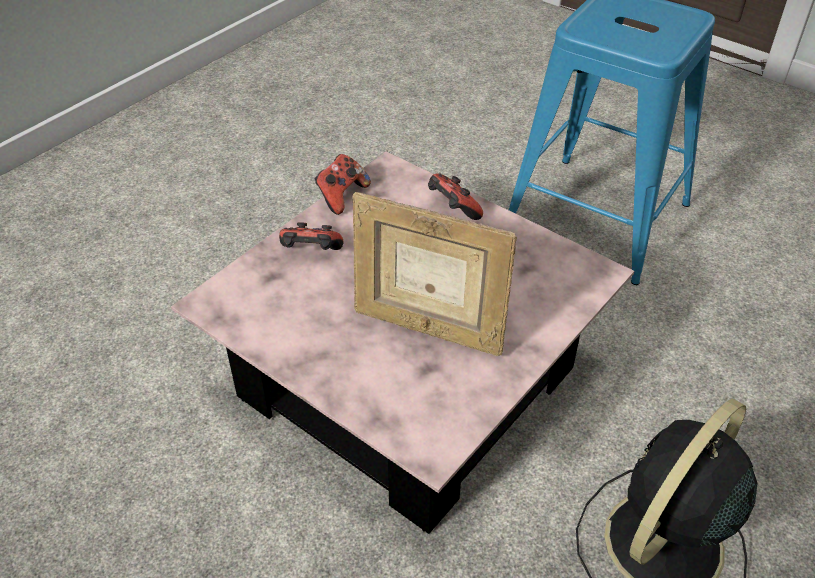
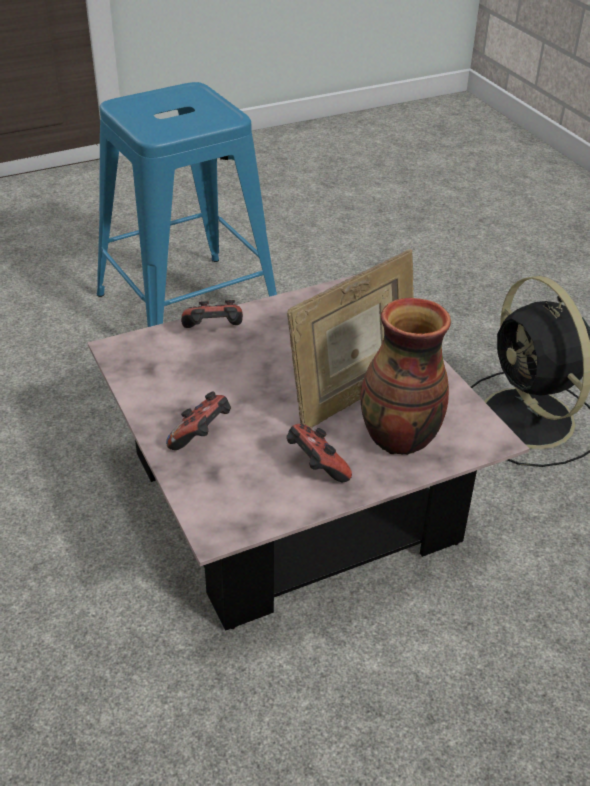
camera: 65 degrees left, 5 degrees down
(341, 196) = (131, 391): game controller -> game controller (316, 467)
(386, 379) = (398, 439): none -> vase

